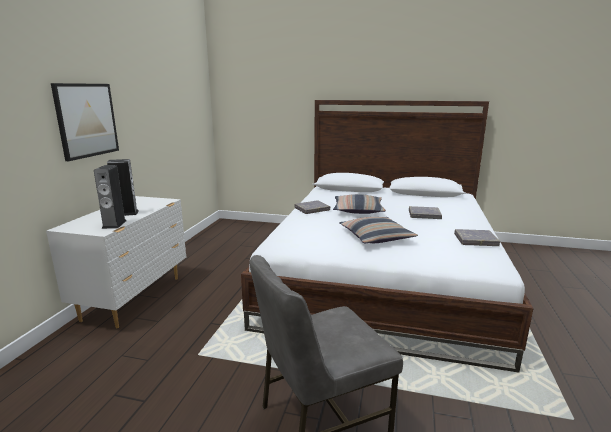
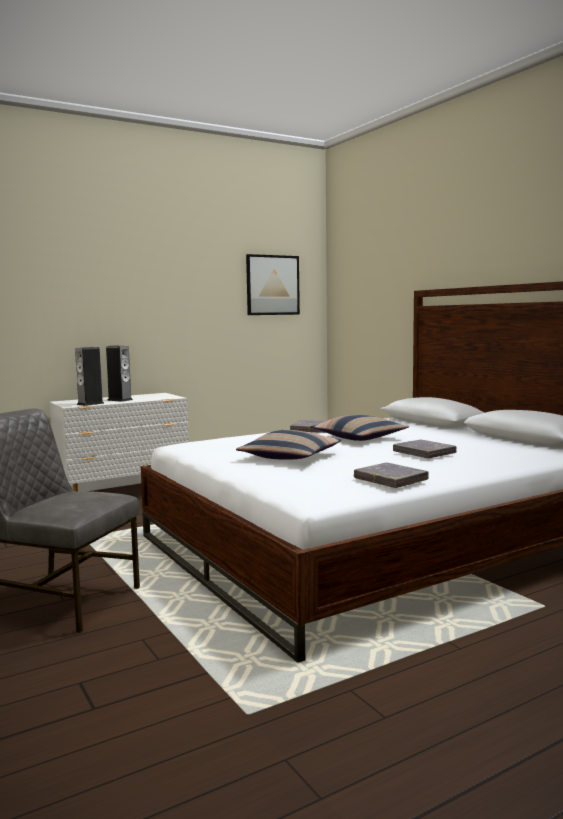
camera: 45 degrees right, 10 degrees down
(86, 120) = (114, 309): picture -> picture (272, 285)

